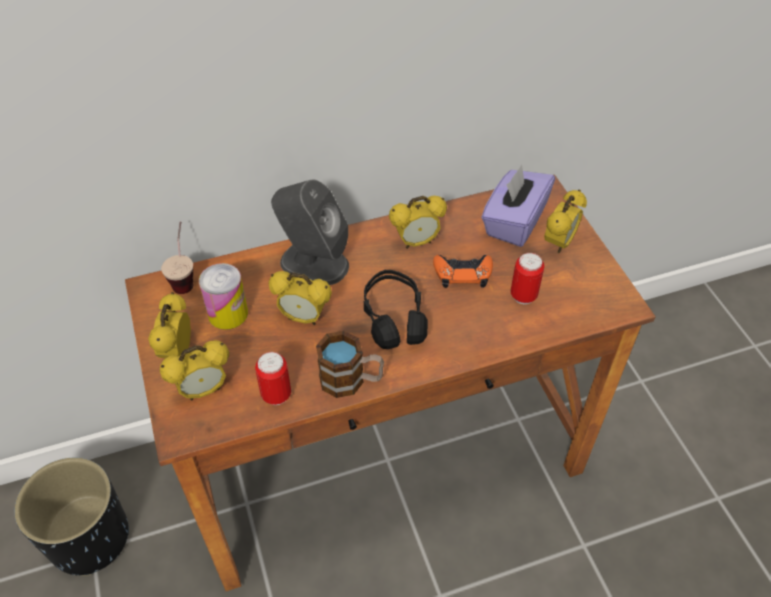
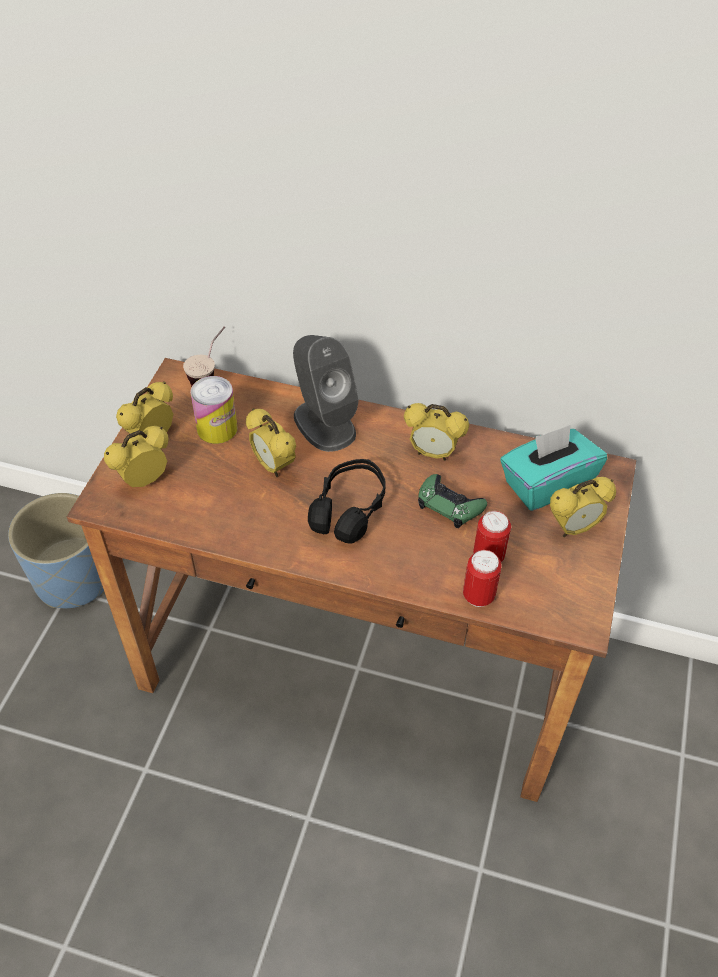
camera: 35 degrees right, 0 degrees up
(90, 537) = (74, 578): black planter -> blue planter
(203, 390) = (144, 480): alarm clock -> alarm clock turned 135 degrees clockwise
(276, 395) = (195, 517): can -> can (478, 596)
(351, 380) = (264, 541): mug -> none
(462, 273) = (449, 505): orange game controller -> green game controller
(514, 222) = (546, 484): purple tissue box -> turquoise tissue box

